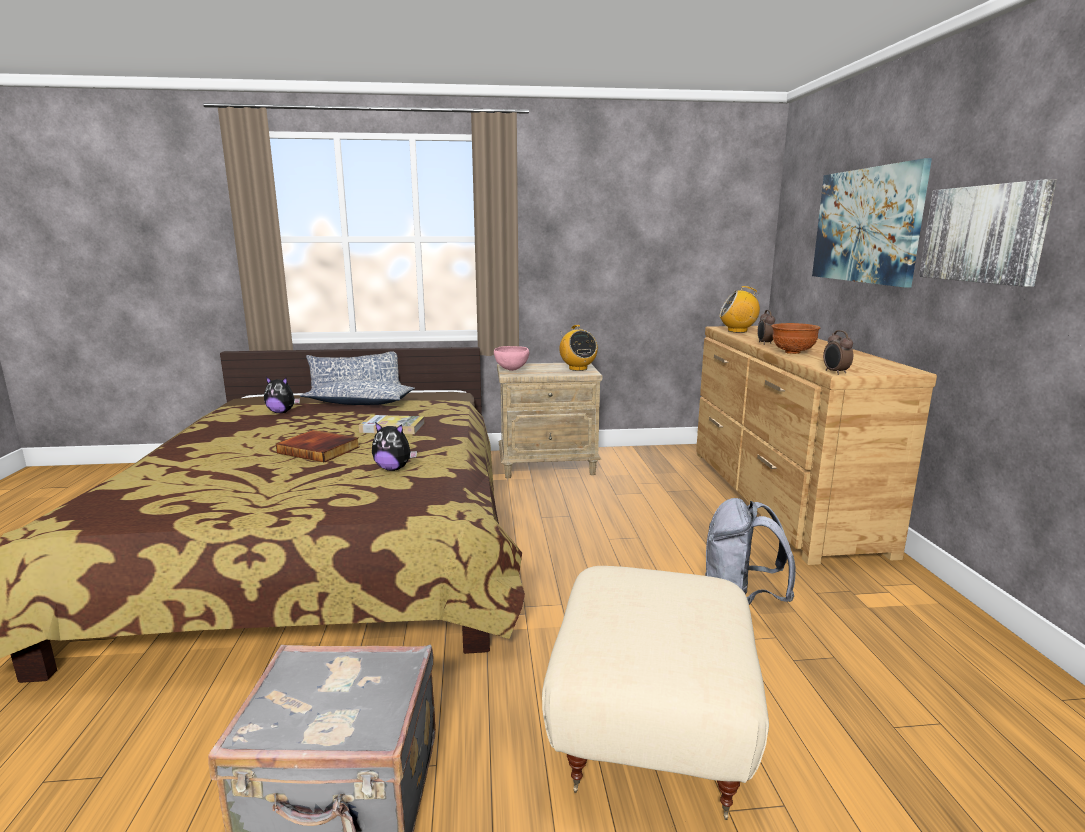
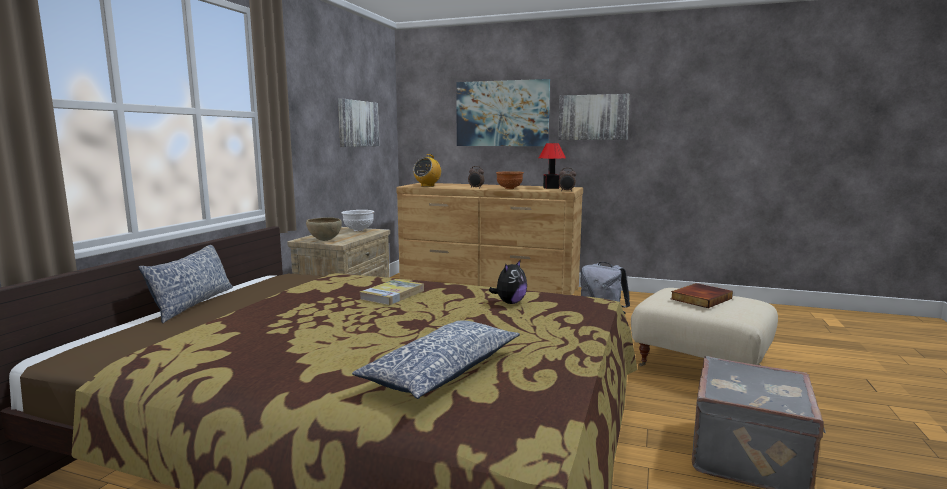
camera: 65 degrees left, 5 degrees down
(282, 412) = (237, 330): plush toy -> none
(320, 449) = (427, 319): book -> book (700, 298)
(360, 403) = (273, 299): pillow -> pillow (442, 372)
(511, 370) = (324, 240): pink bowl -> brown bowl
(577, 368) = (358, 230): radio -> white bowl
(670, 242) = (358, 123): none -> picture
(861, 364) = (551, 188): none -> table lamp

